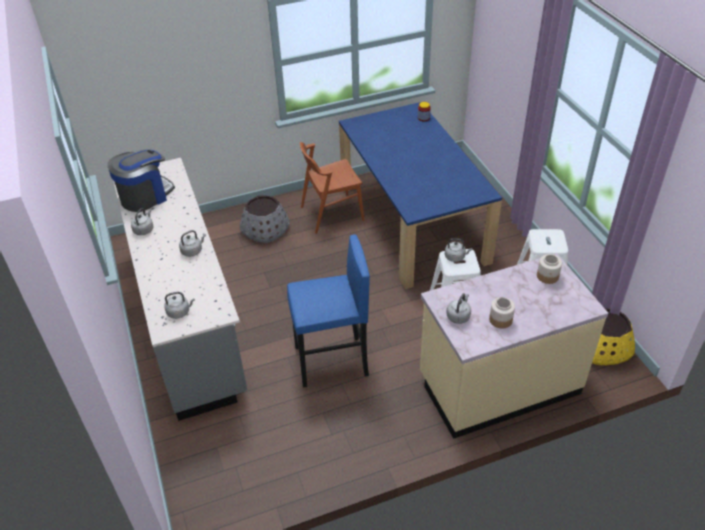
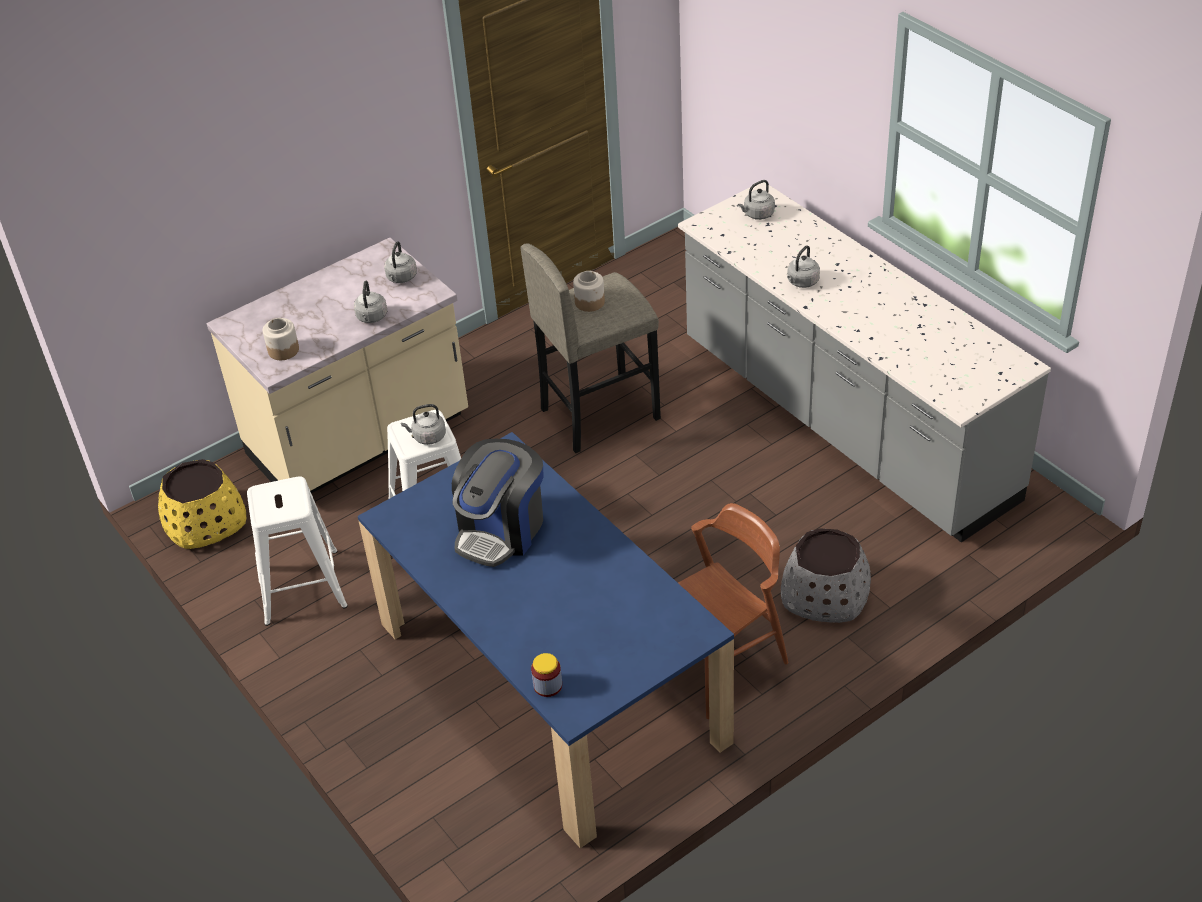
camera: 165 degrees right, 0 degrees up
(144, 229) = (899, 294): grey kettle -> grey kettle (371, 317)
(145, 196) = (950, 341): coffee machine -> coffee machine (501, 530)
(331, 362) = (599, 413): blue stool -> grey stool
(500, 320) = (347, 285): jar -> jar (590, 302)

